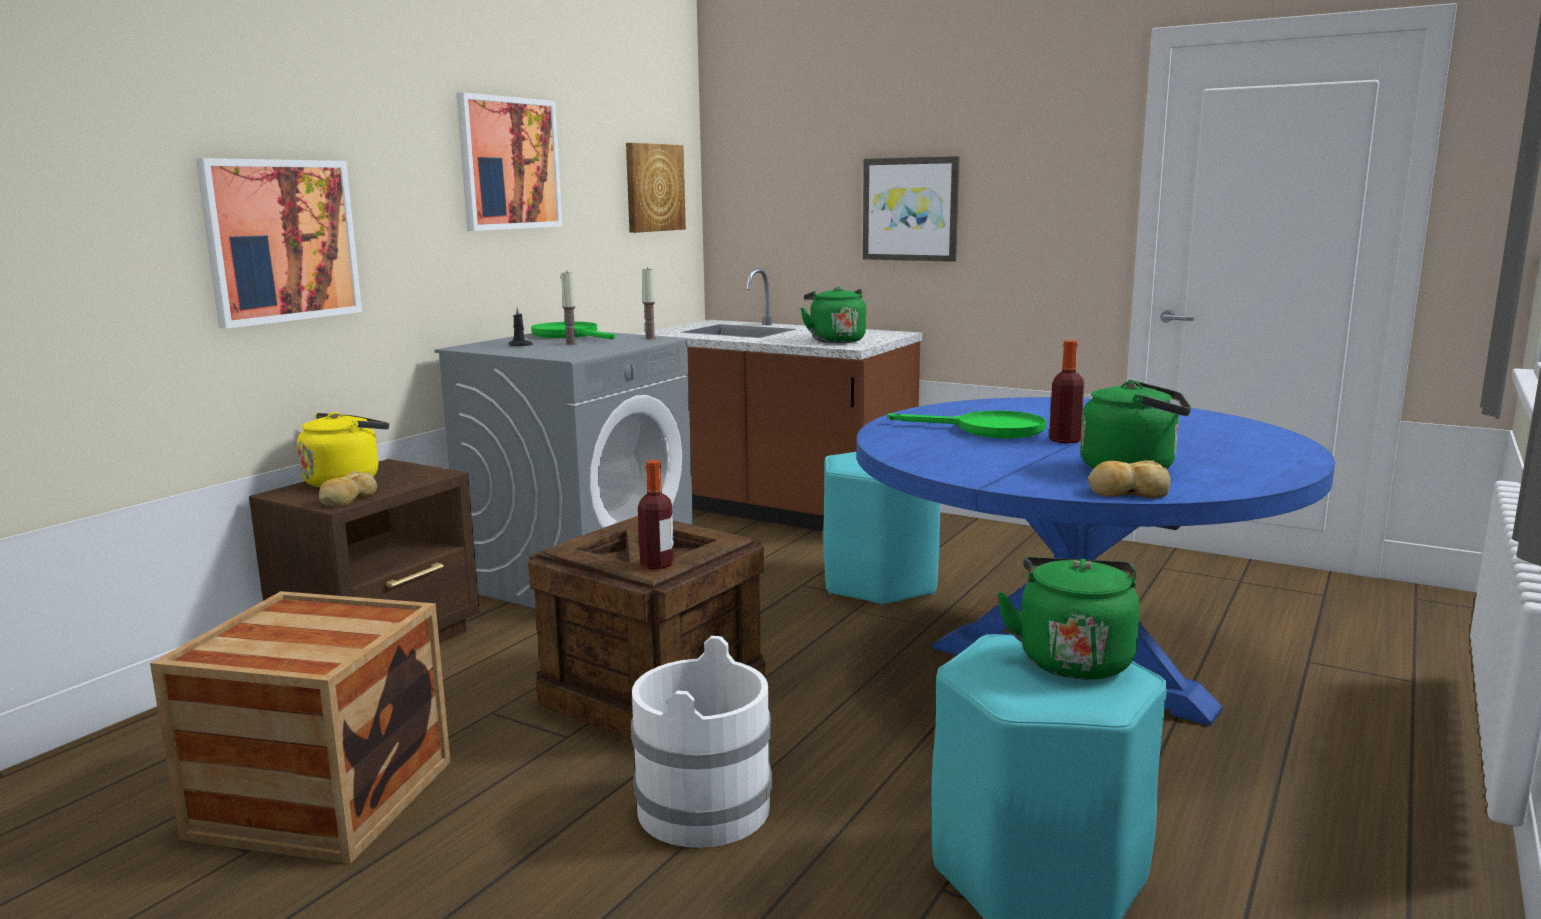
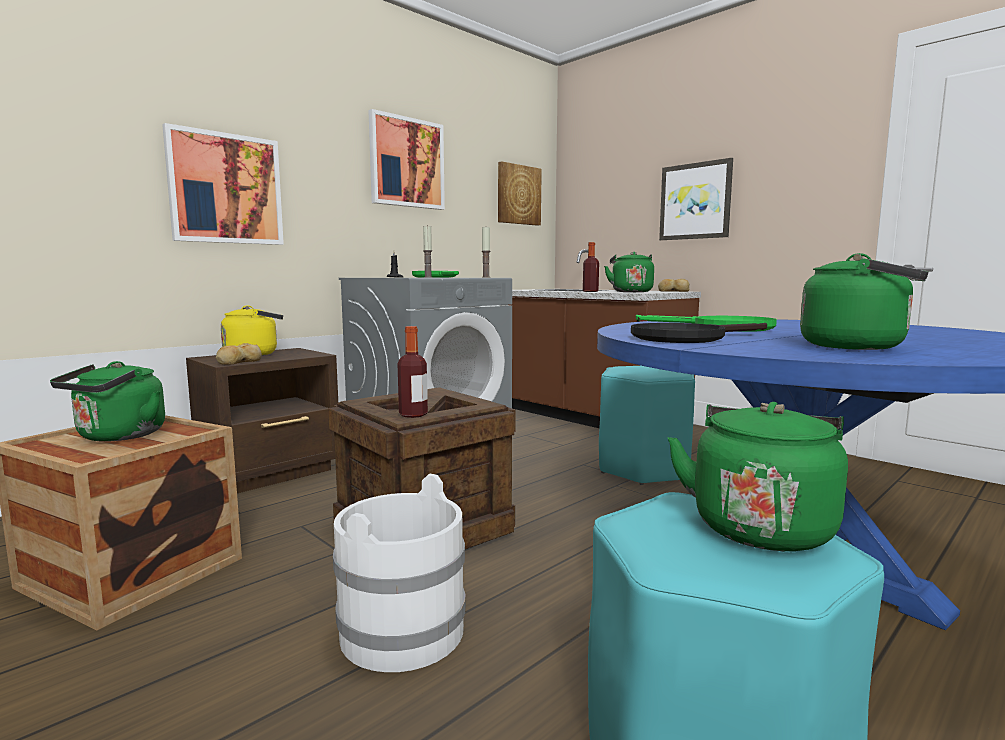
camera: 15 degrees right, 5 degrees down
(299, 633) = (118, 436): none -> green kettle
(968, 461) = (687, 338): none -> black frying pan
(1064, 440) = (792, 333): bottle -> bottle (590, 291)
(1127, 492) = (846, 357): bread -> bread (673, 291)

